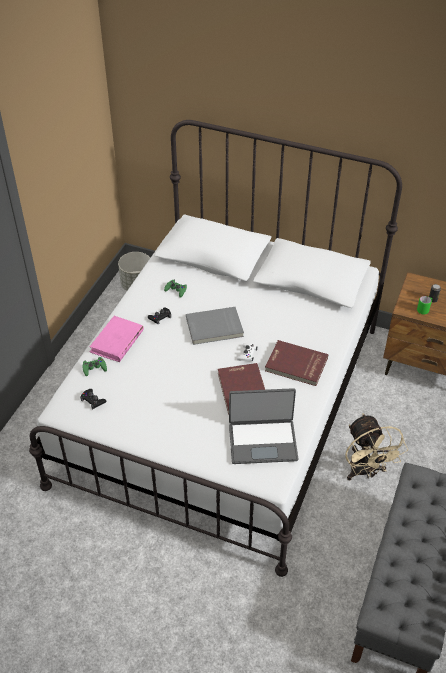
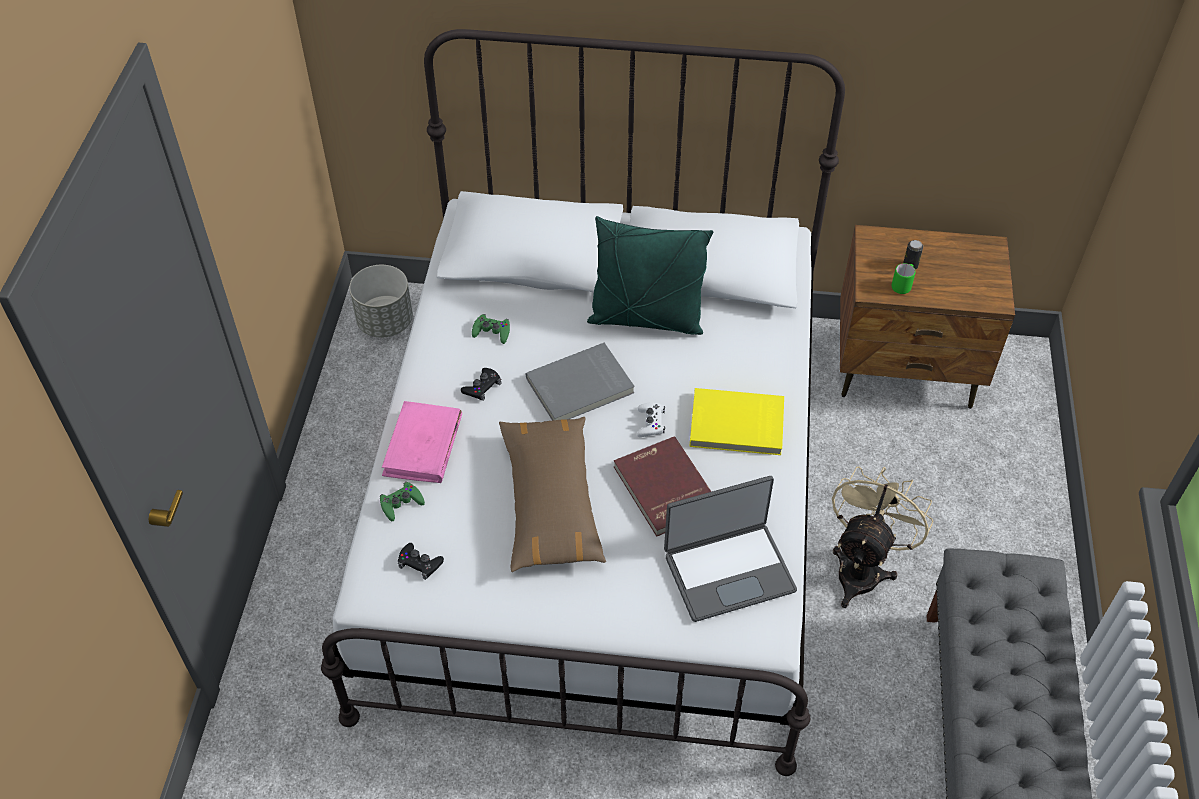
camera: 15 degrees left, 5 degrees up
(175, 384) = (551, 502): none -> brown pillow
(265, 299) = (646, 319): none -> green pillow
(296, 365) = (736, 425): red book -> yellow book
(365, 472) = (862, 568): beige fan -> beige fan turned 120 degrees counterclockwise

